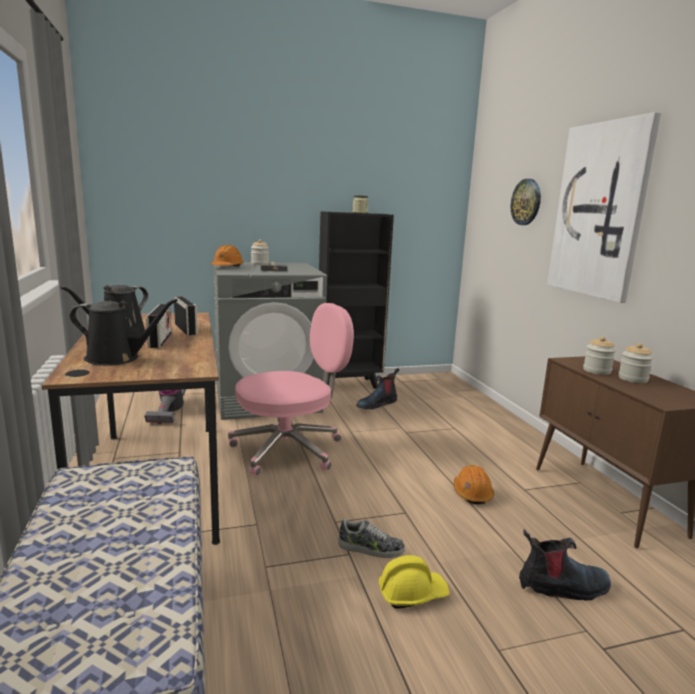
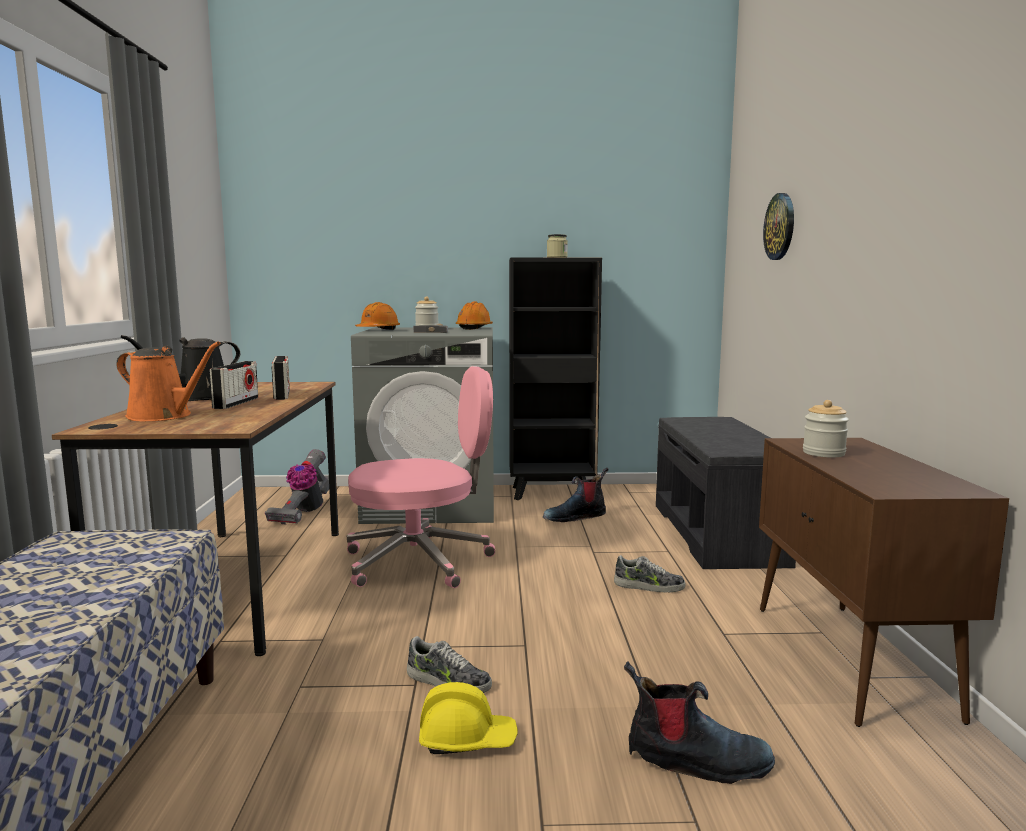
camera: 15 degrees right, 5 degrees down
(117, 358) = (164, 416): black watering can -> orange watering can
(458, 457) = (649, 586): none -> shoe
(472, 493) = (638, 631): orange hard hat -> orange hard hat (474, 328)
(478, 412) = (719, 534): none -> grey bench
(600, 210) = (854, 223): picture -> none
(633, 379) = (872, 463): jar -> none

